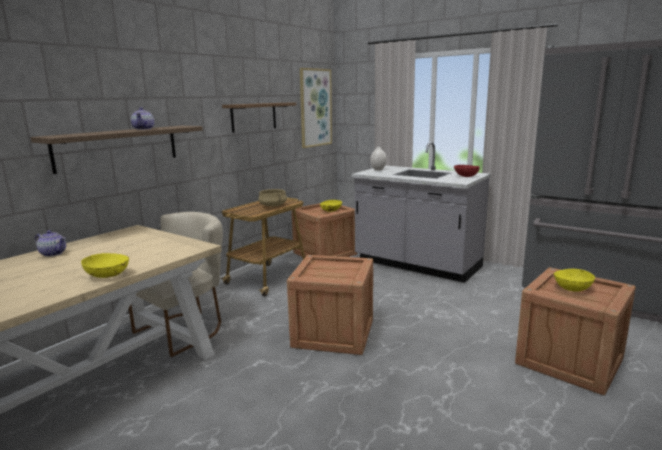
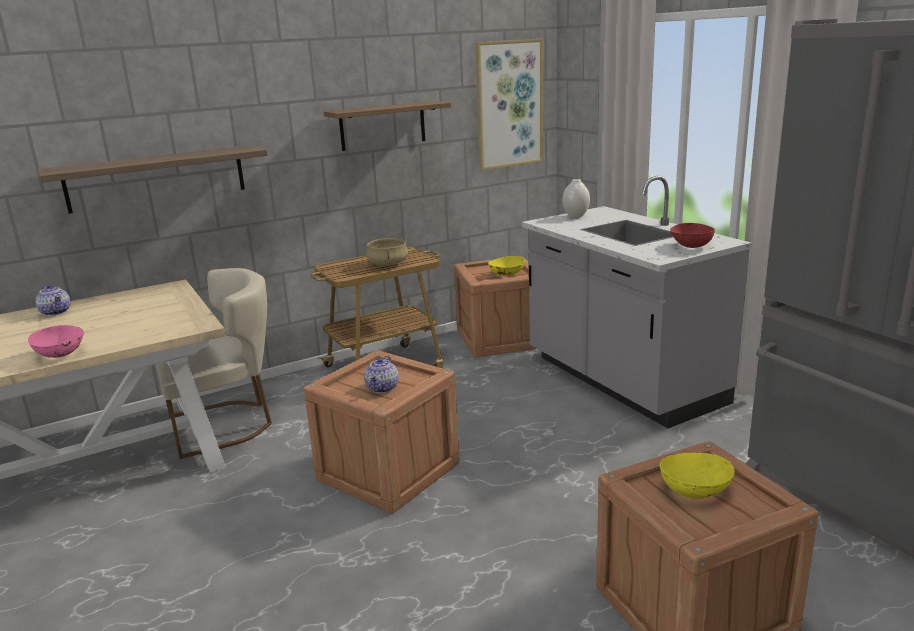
camera: 25 degrees right, 5 degrees up
(108, 275) = (61, 354): yellow bowl -> pink bowl
(144, 129) = (184, 155): teapot -> teapot (383, 388)

